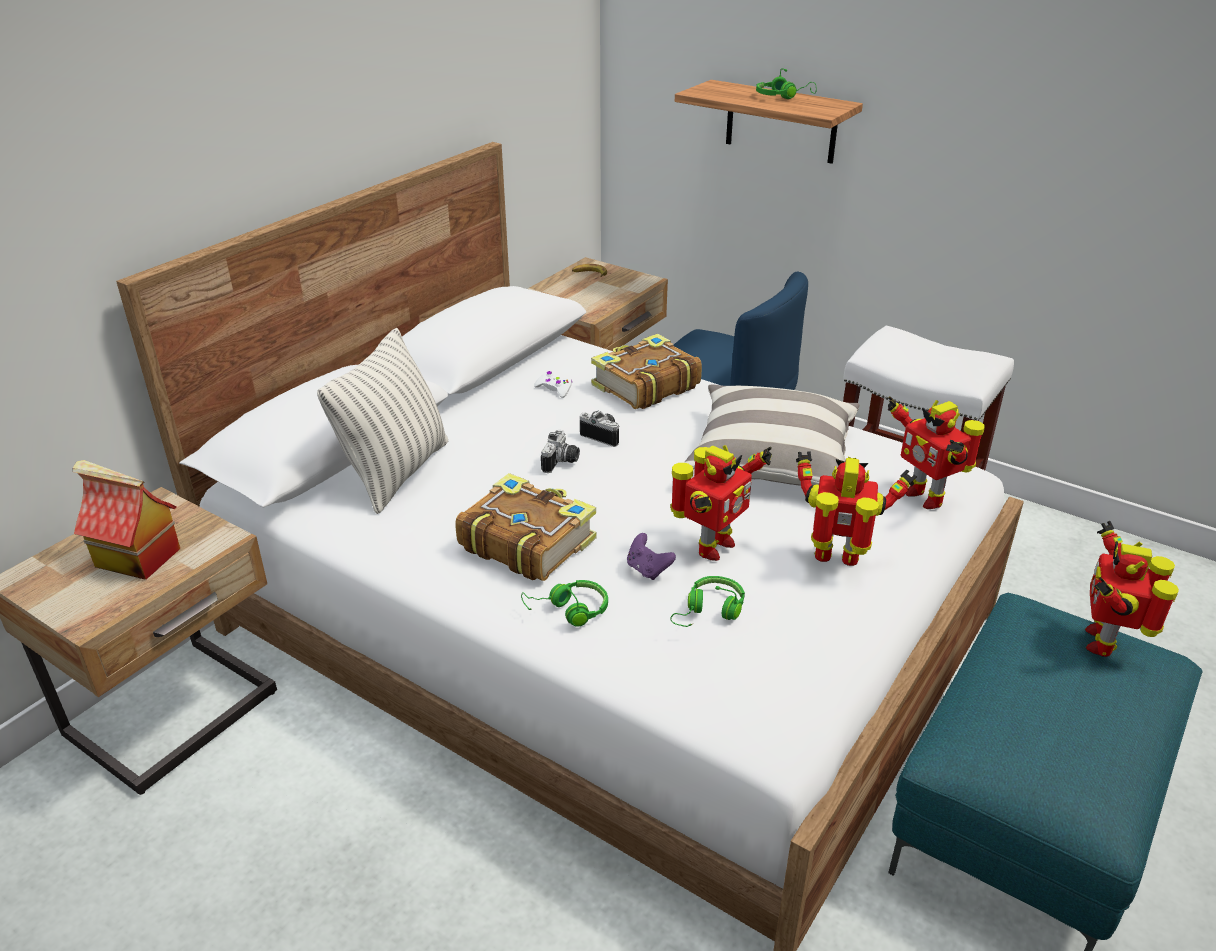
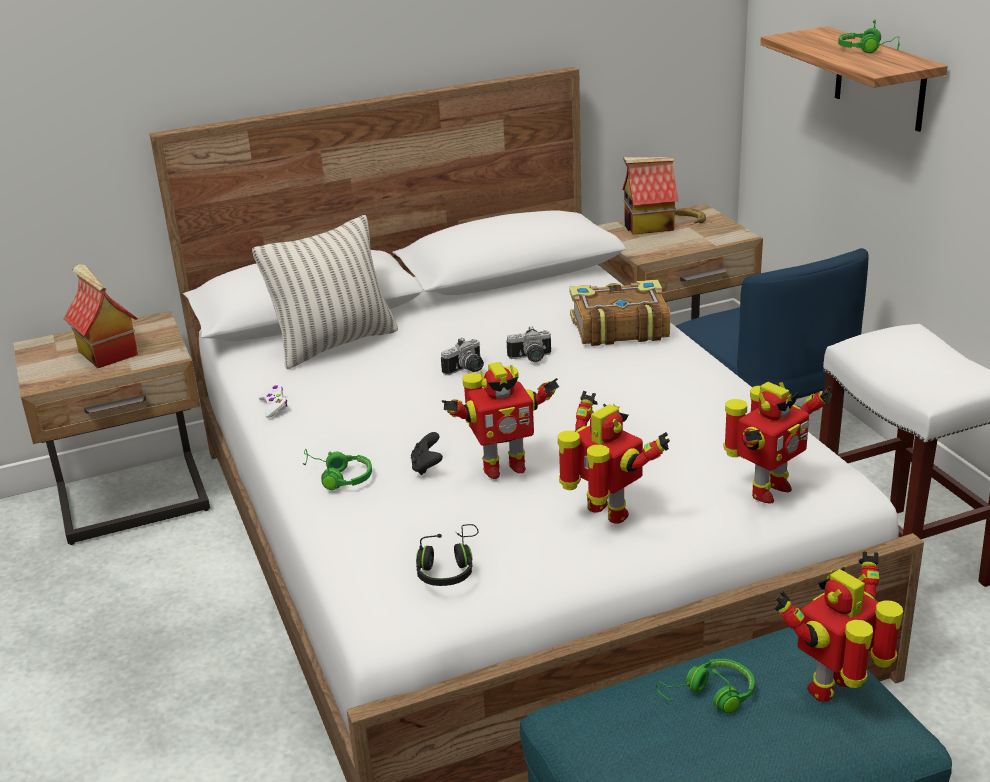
camera: 35 degrees right, 5 degrees down
(526, 542) = (366, 420): book -> none
(554, 389) = (535, 311): white game controller -> white game controller (274, 406)
(562, 287) = (648, 226): none -> toy house
(604, 435) = (531, 358): camera -> camera turned 105 degrees clockwise
(648, 570) = (427, 467): purple game controller -> black game controller
(709, 611) = (434, 511): green headphones -> green headphones (710, 696)
(772, 459) = (657, 418): pillow -> none
(782, 660) = (448, 567): none -> black headphones
(925, 496) = (766, 490): toy robot -> toy robot turned 135 degrees counterclockwise

